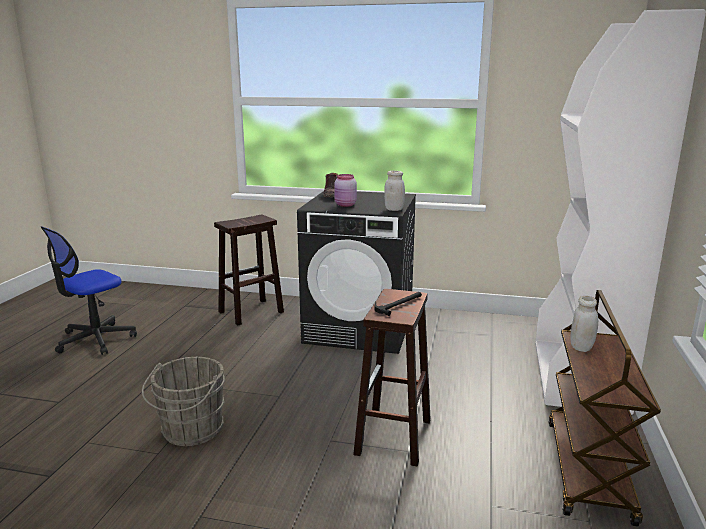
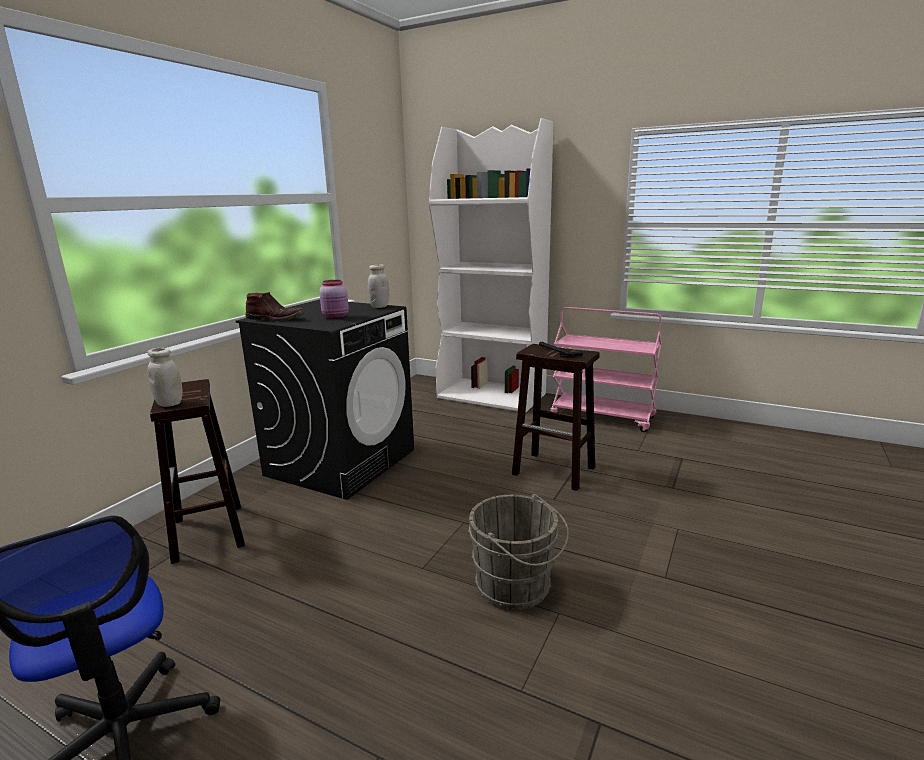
camera: 75 degrees left, 0 degrees up
(581, 347) = (584, 343): white jar -> white jar (169, 403)
(589, 471) = (602, 417): brown cart -> pink cart

